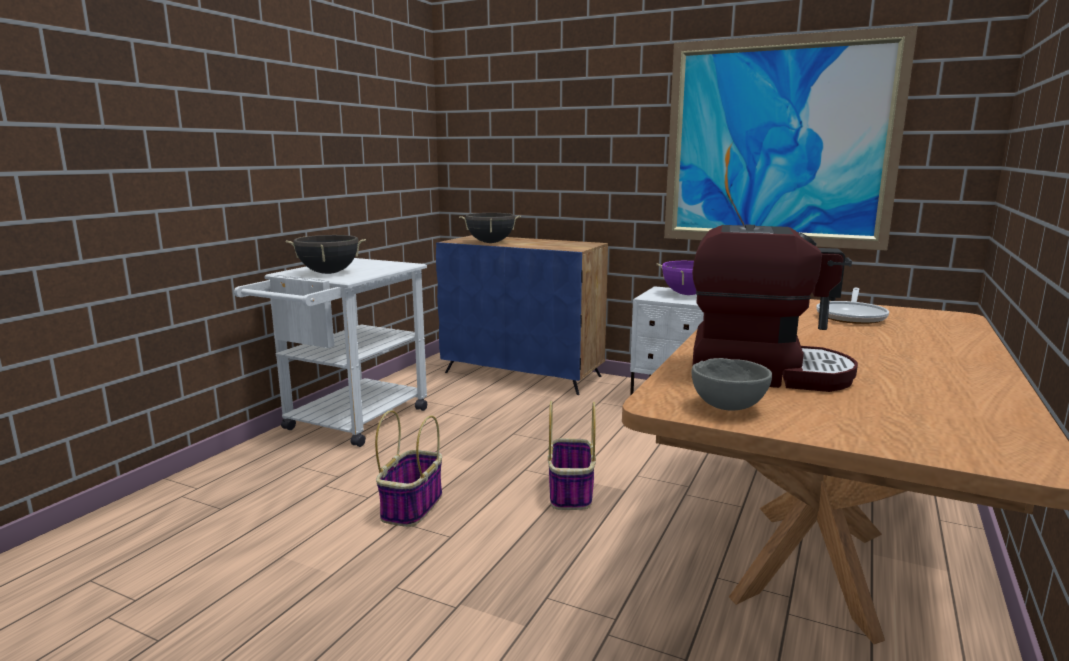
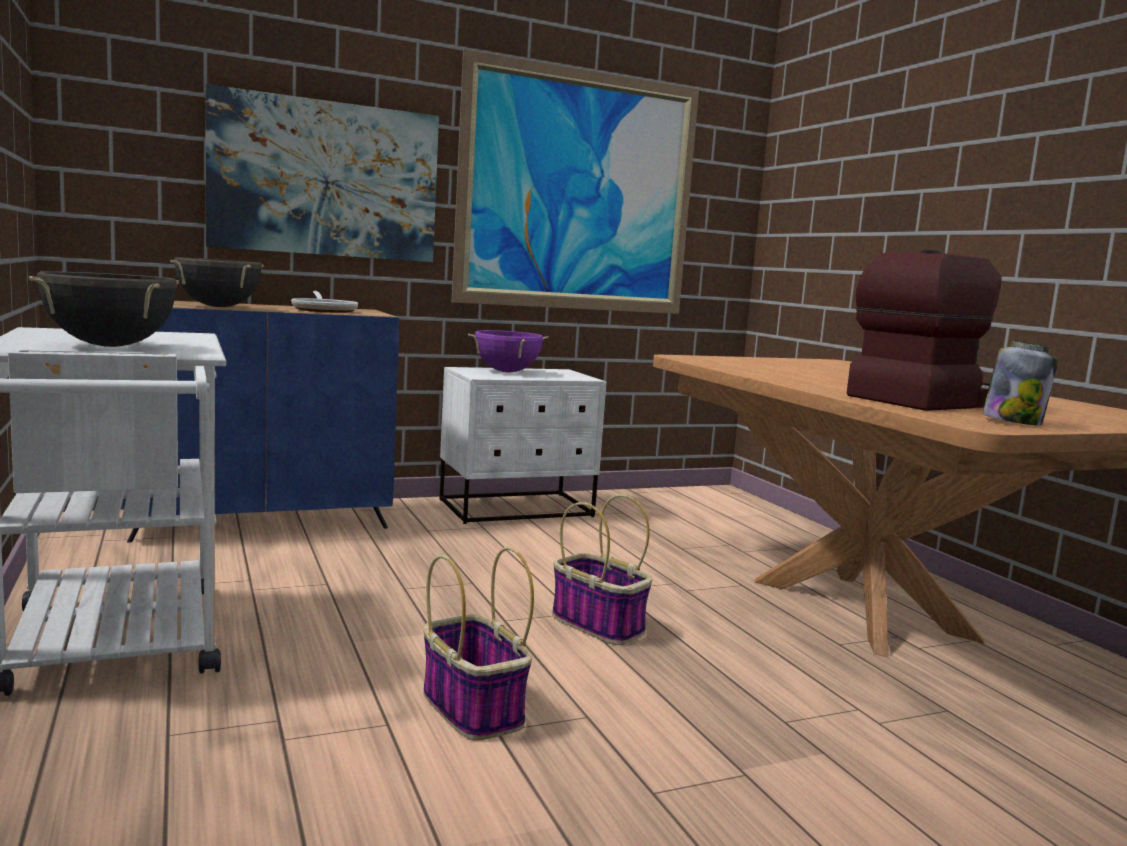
camera: 50 degrees left, 5 degrees down
(578, 154) = (325, 179): none -> picture
(728, 407) = (1013, 421): grey bowl -> jar
(851, 316) = (796, 365): frying pan -> frying pan (324, 310)

